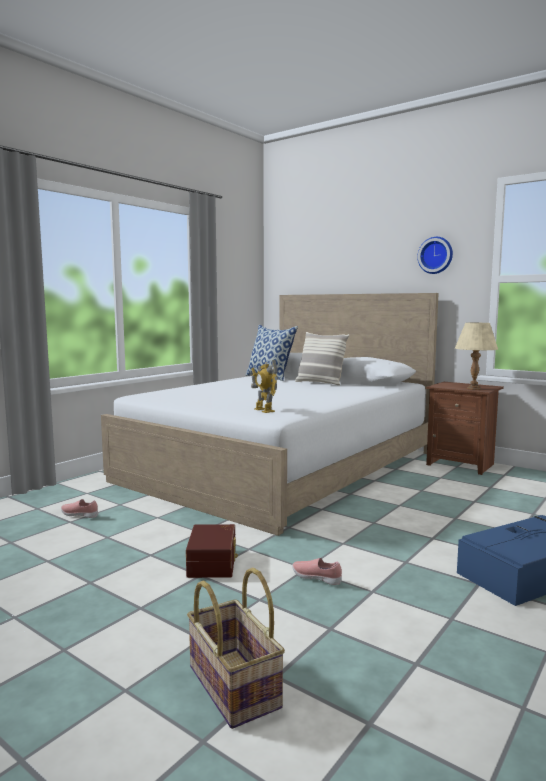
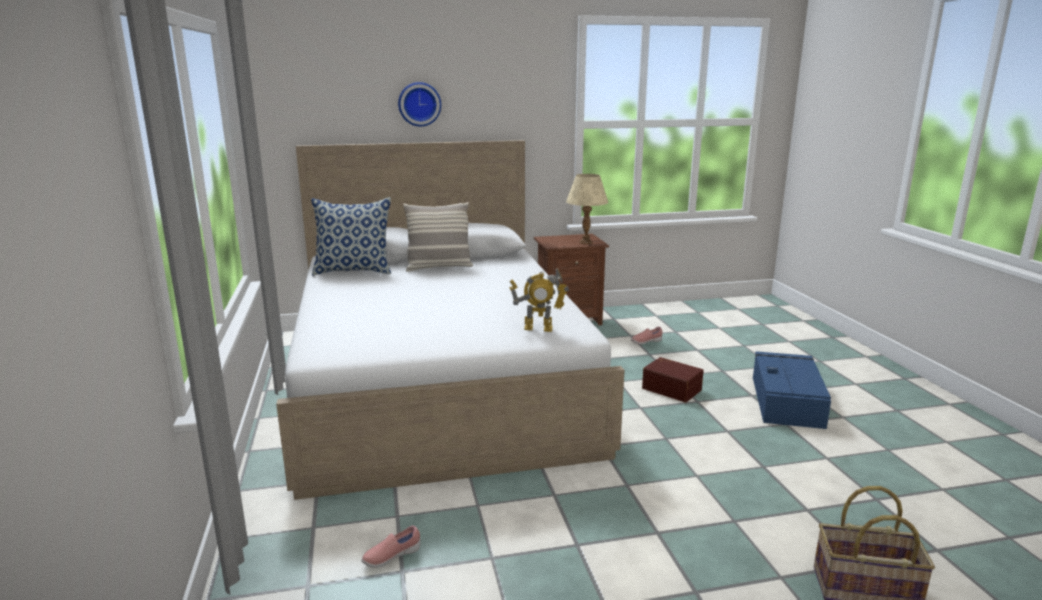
camera: 50 degrees left, 10 degrees up
(213, 562) = (637, 515): brown storage box -> brown storage box (672, 388)
(316, 578) = (720, 479): pink shoe -> pink shoe (646, 342)
(436, 255) = (516, 96): wall clock -> wall clock (419, 104)

